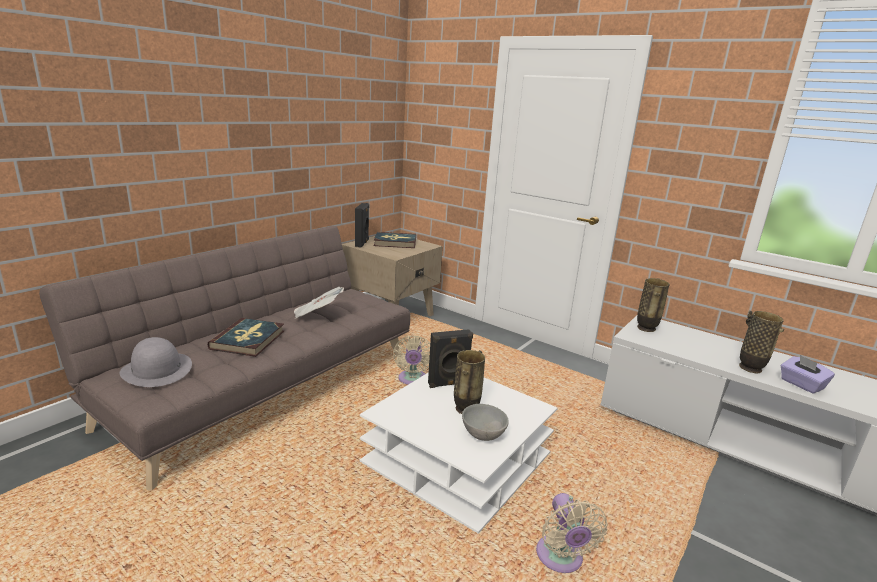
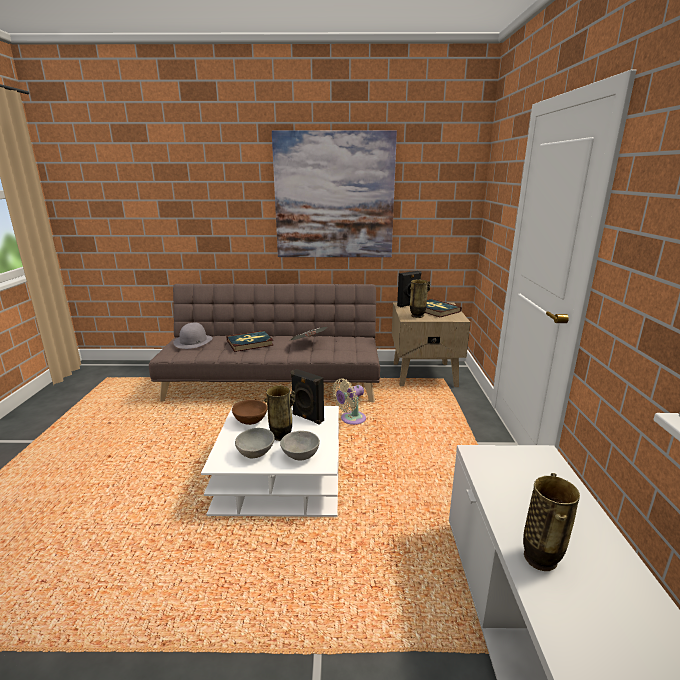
camera: 55 degrees right, 0 degrees up
(275, 117) = (334, 196): none -> picture
(413, 415) = (251, 421): none -> brown bowl
(513, 414) = (300, 456): none -> grey bowl
(560, 559) = (211, 568): beige fan -> none
(646, 328) = (516, 458): vase -> vase (417, 316)
(801, 384) = (568, 621): purple tissue box -> none

